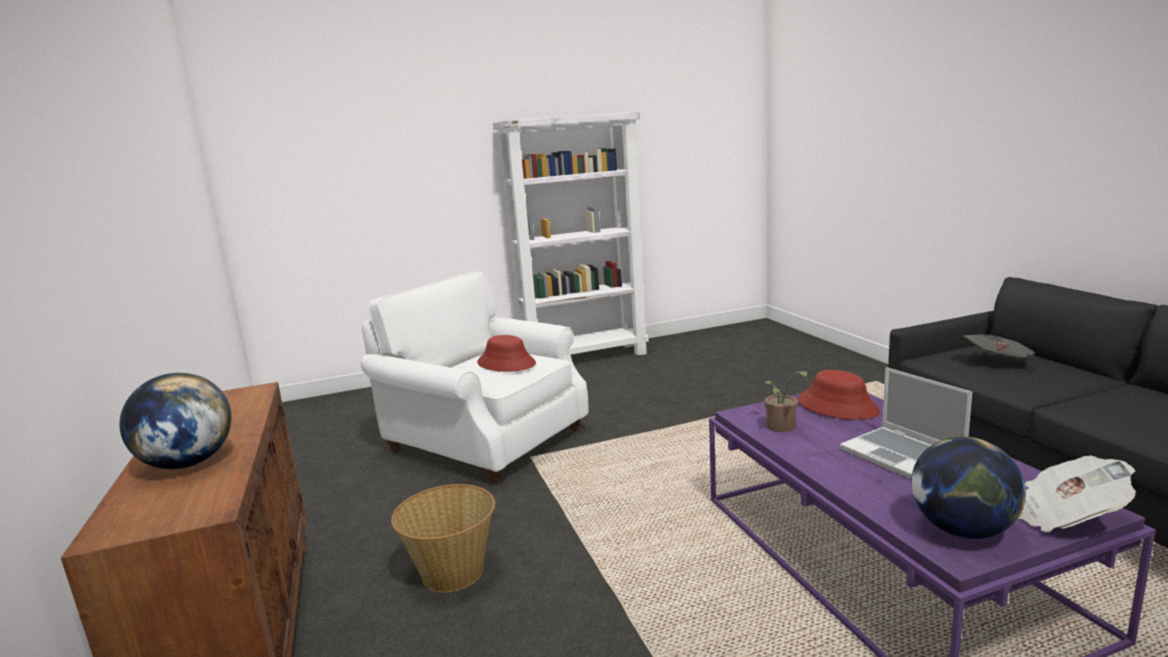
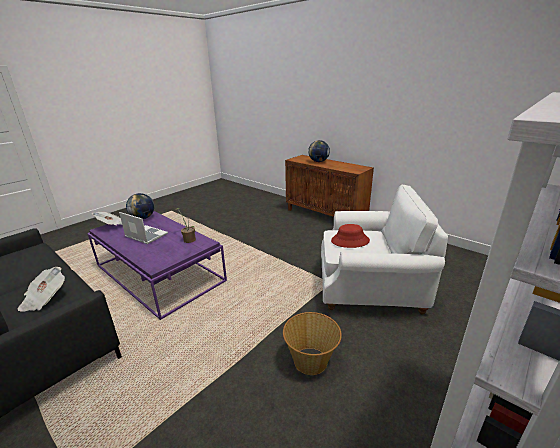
camera: 150 degrees right, 10 degrees up
(452, 572) = (298, 237): basket -> basket (311, 361)
(837, 406) = (162, 255): red hat -> none

